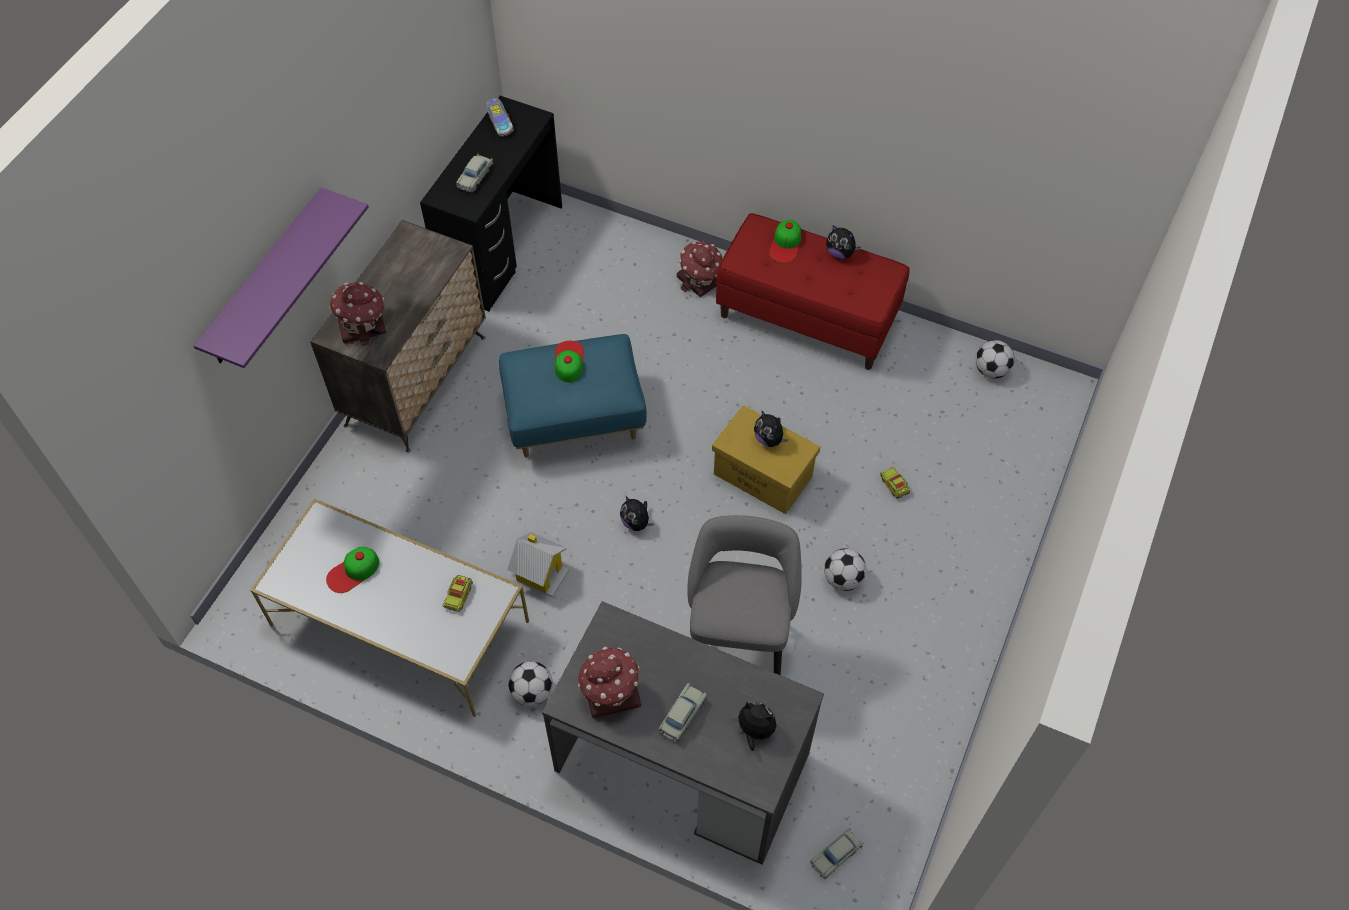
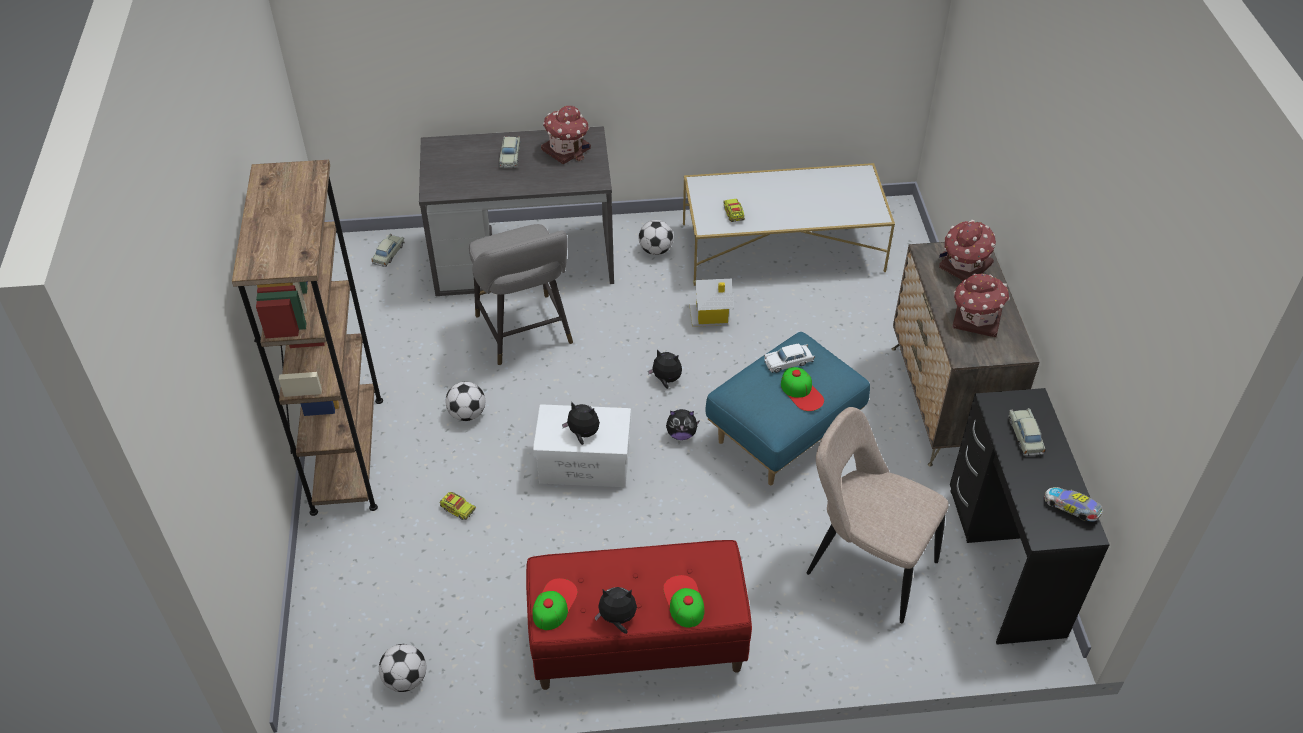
camera: 150 degrees right, 10 degrees down
(265, 279) = (1008, 135): purple shelf -> none
(353, 571) = (819, 197): cap -> cap (554, 604)
(556, 393) = (788, 362): none -> white toy car
(602, 292) = (865, 565): none -> beige chair
(700, 280) = (779, 631): toy house -> toy house (975, 319)
(754, 731) = (456, 167): plush toy -> plush toy (681, 434)
(764, 475) = (583, 464): yellow storage box -> white storage box
(974, 590) = (347, 454): none -> brown bookcase

